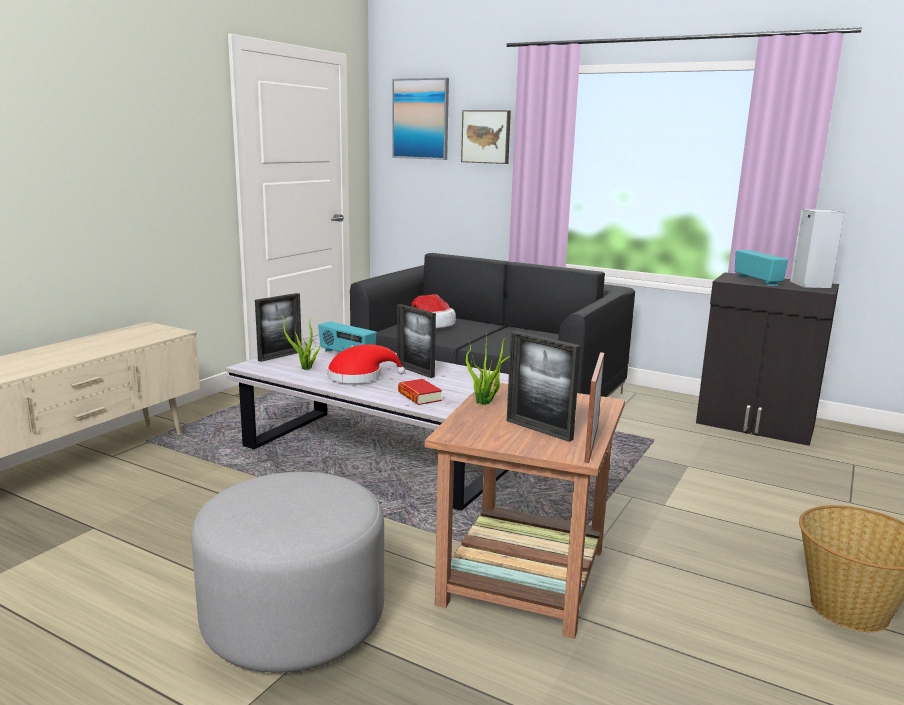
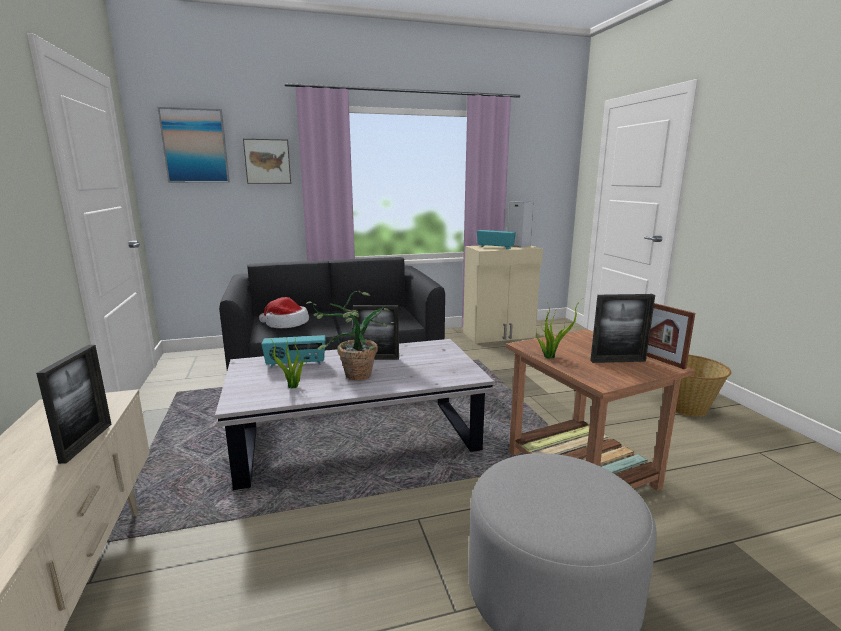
camera: 45 degrees left, 0 degrees up
(280, 356) = (242, 385): picture frame -> picture frame (86, 442)
(359, 376) = (351, 377): red hat -> potted plant
(419, 396) = (427, 375): book -> none
(755, 425) = (499, 335): black cabinet -> beige cabinet

